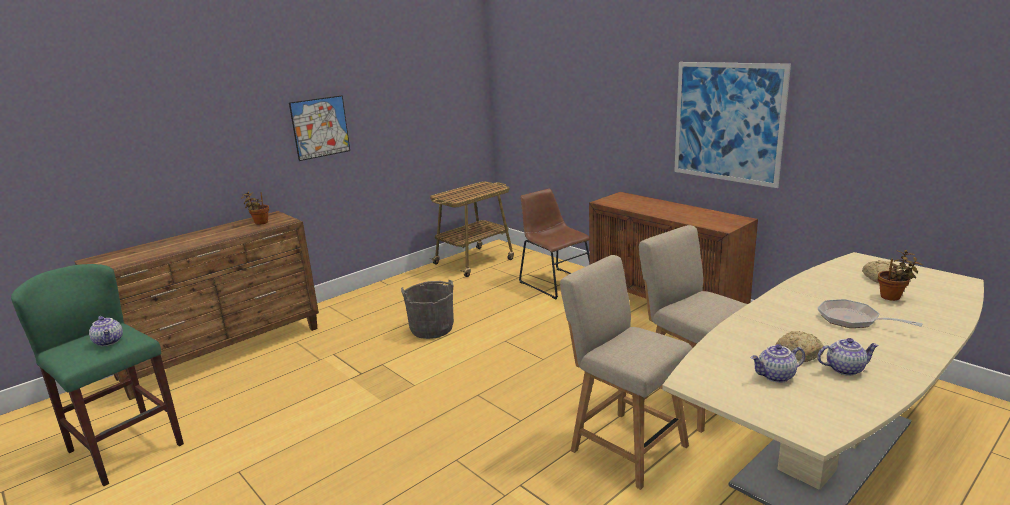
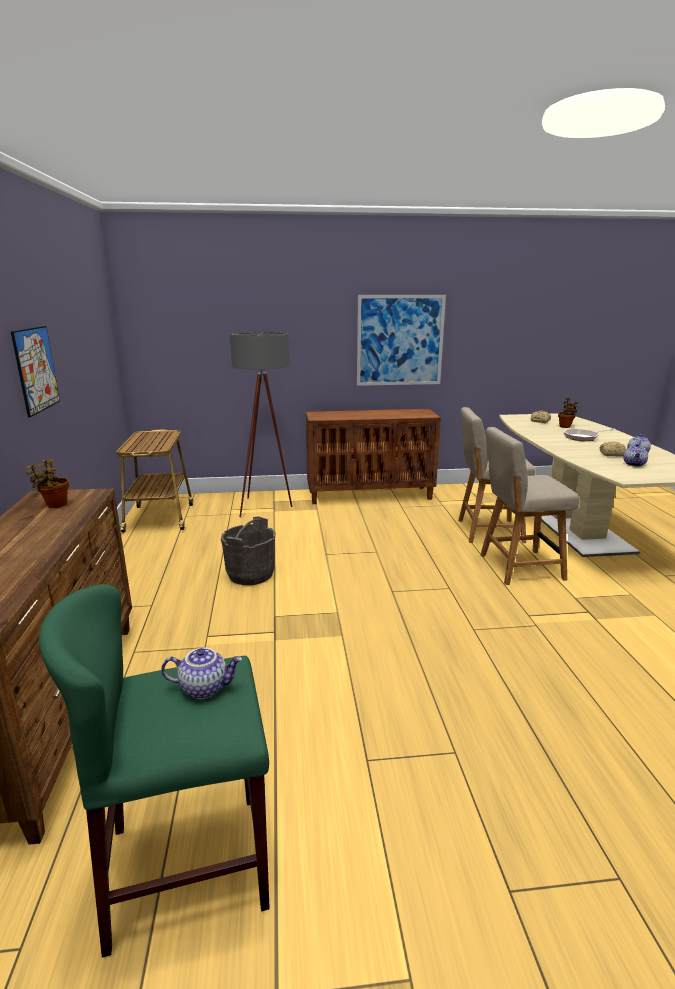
camera: 55 degrees left, 0 degrees up
(554, 282) = (266, 507): brown chair -> grey floor lamp

